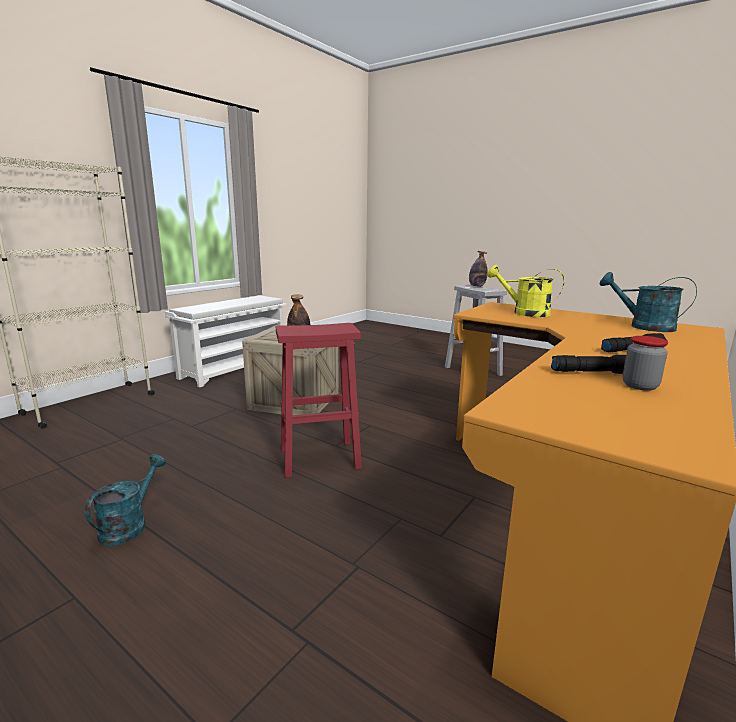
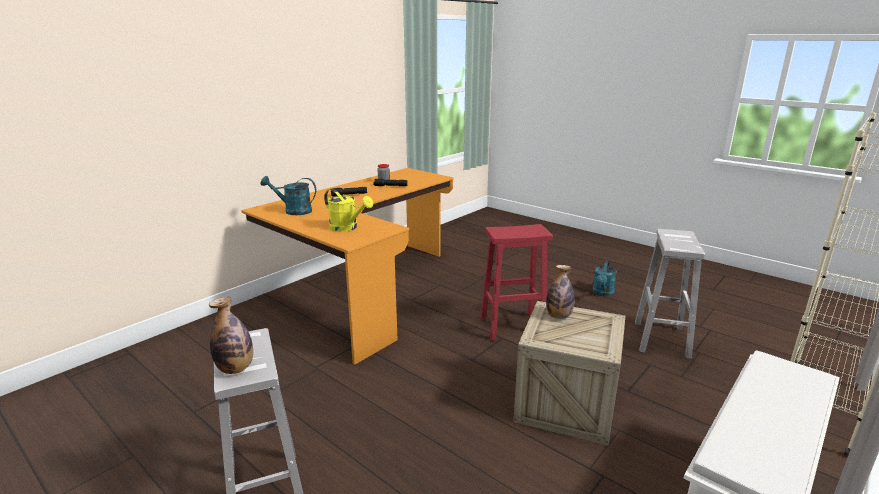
camera: 175 degrees left, 5 degrees up
(143, 448) = (661, 340): none -> white stool
(643, 326) = (293, 211): turquoise watering can -> turquoise watering can turned 150 degrees clockwise

